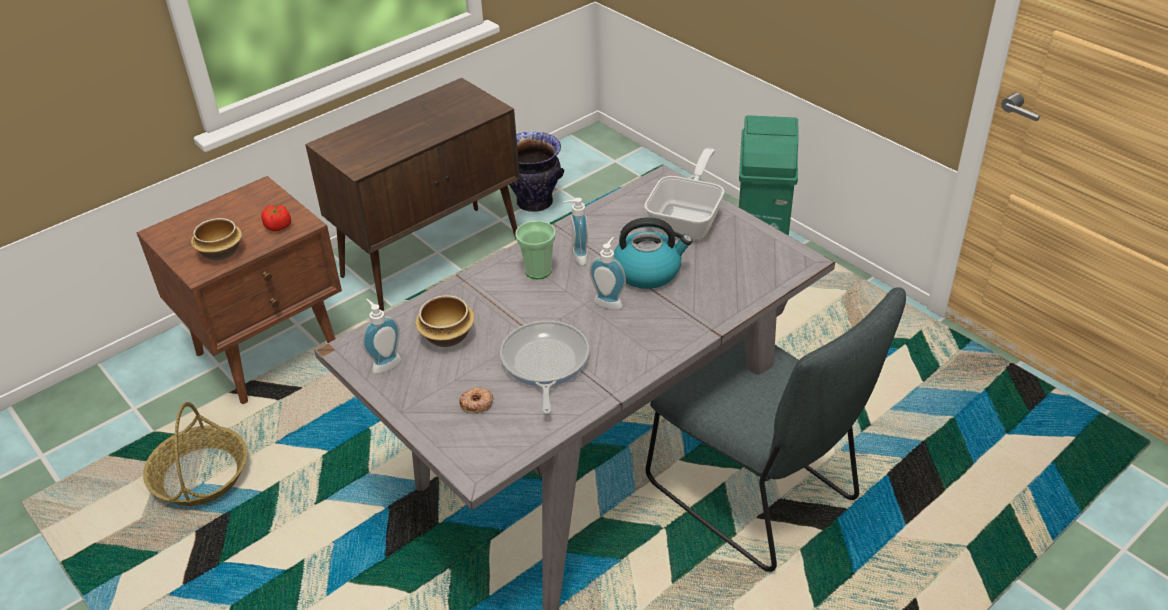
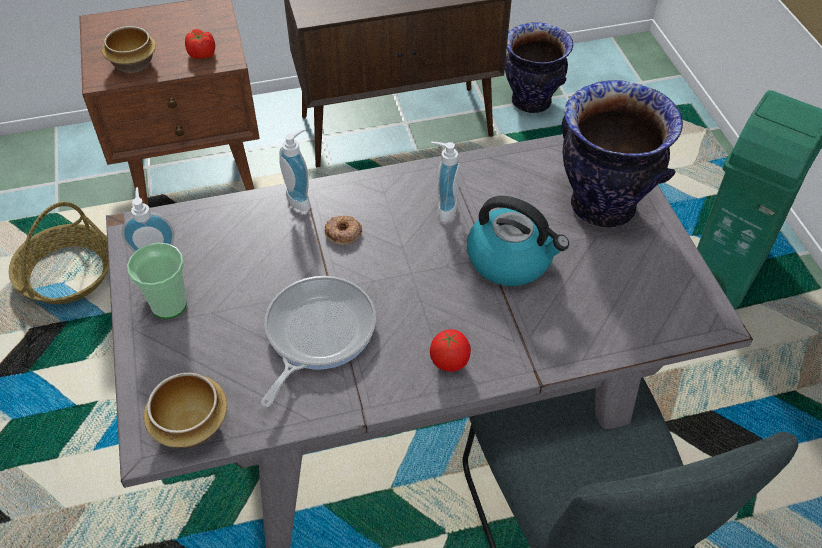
camera: 25 degrees right, 10 degrees up
(448, 336) = (243, 254): bowl -> bowl (193, 426)
(477, 403) = (213, 353): donut -> donut (343, 233)
(538, 271) = (389, 210): cup -> cup (169, 304)
(609, 302) = (440, 282): soap dispenser -> soap dispenser (301, 199)
(651, 346) = (449, 363): none -> tomato
(688, 218) = (603, 206): frying pan -> vase

